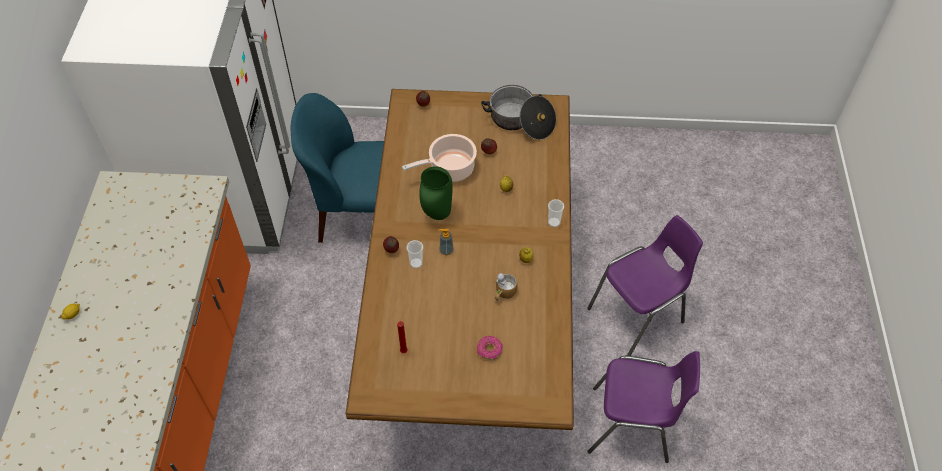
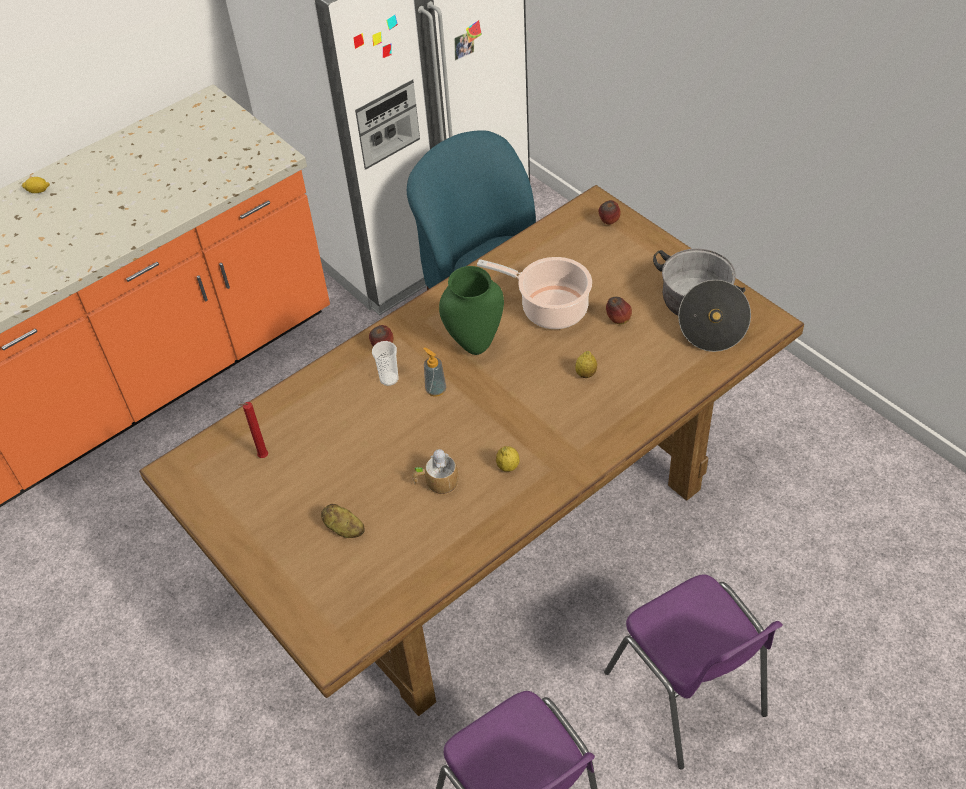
camera: 50 degrees right, 5 degrees down
(489, 350) = (344, 529): donut -> potato
(554, 222) = (594, 452): cup -> none
(638, 315) = (687, 696): purple chair -> purple chair turned 45 degrees clockwise

